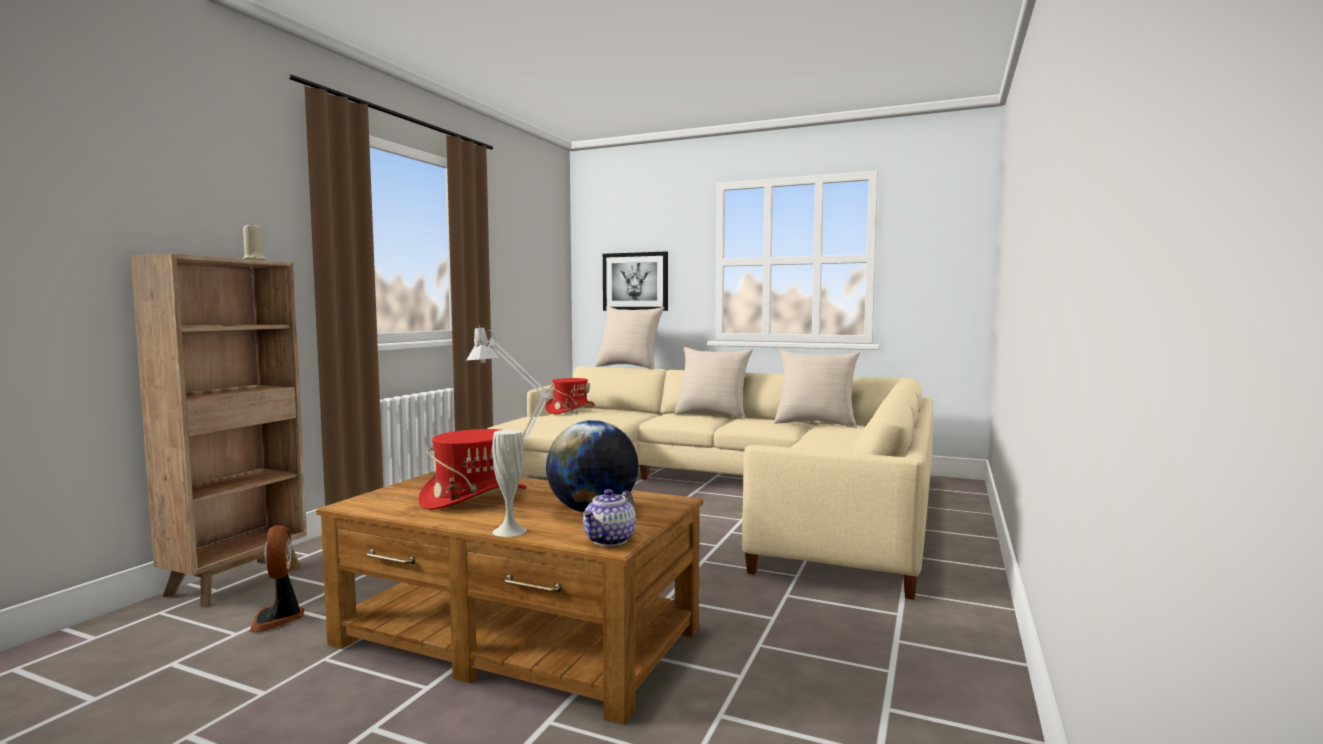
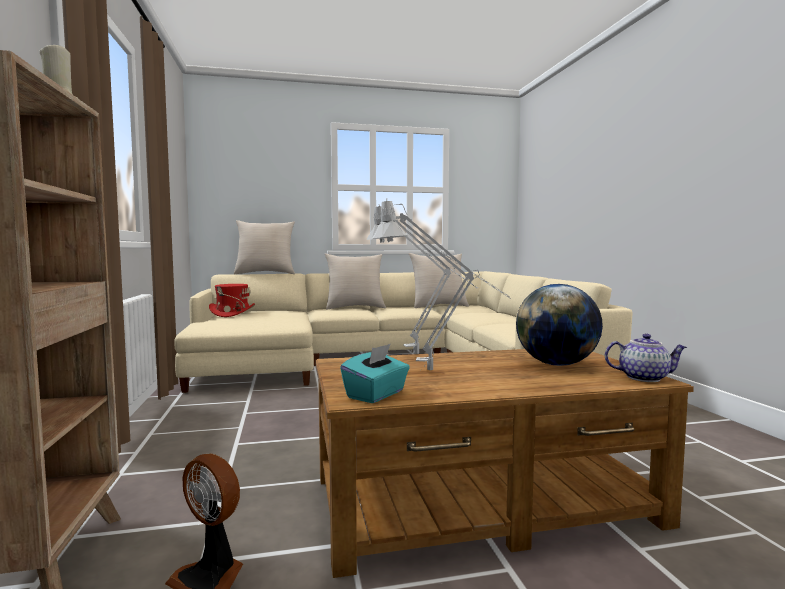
camera: 35 degrees left, 0 degrees up
(374, 504) = (376, 395): none -> turquoise tissue box
(474, 497) = (439, 372): red hat -> grey table lamp
(509, 531) = (565, 387): white vase -> none
(610, 540) = (644, 378): teapot -> teapot turned 75 degrees counterclockwise
(635, 281) = (257, 200): picture -> none

